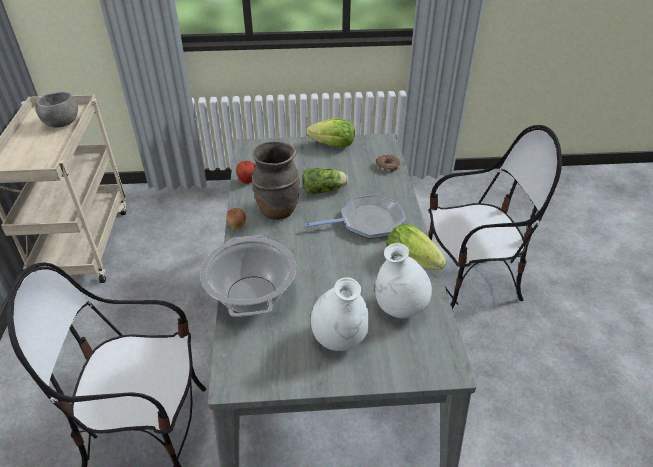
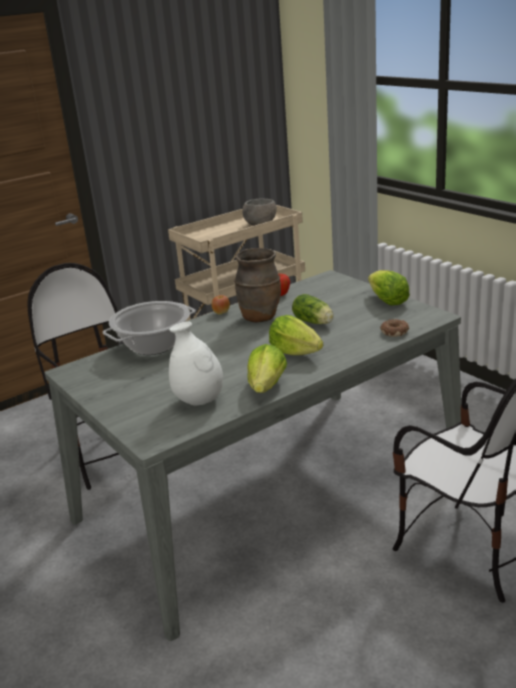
camera: 60 degrees right, 15 degrees down
(339, 339) = (140, 390): white vase -> none
(367, 222) = (295, 352): frying pan -> lettuce

